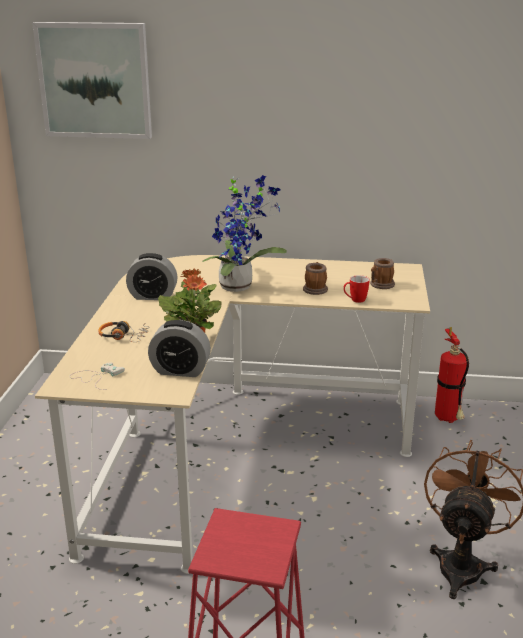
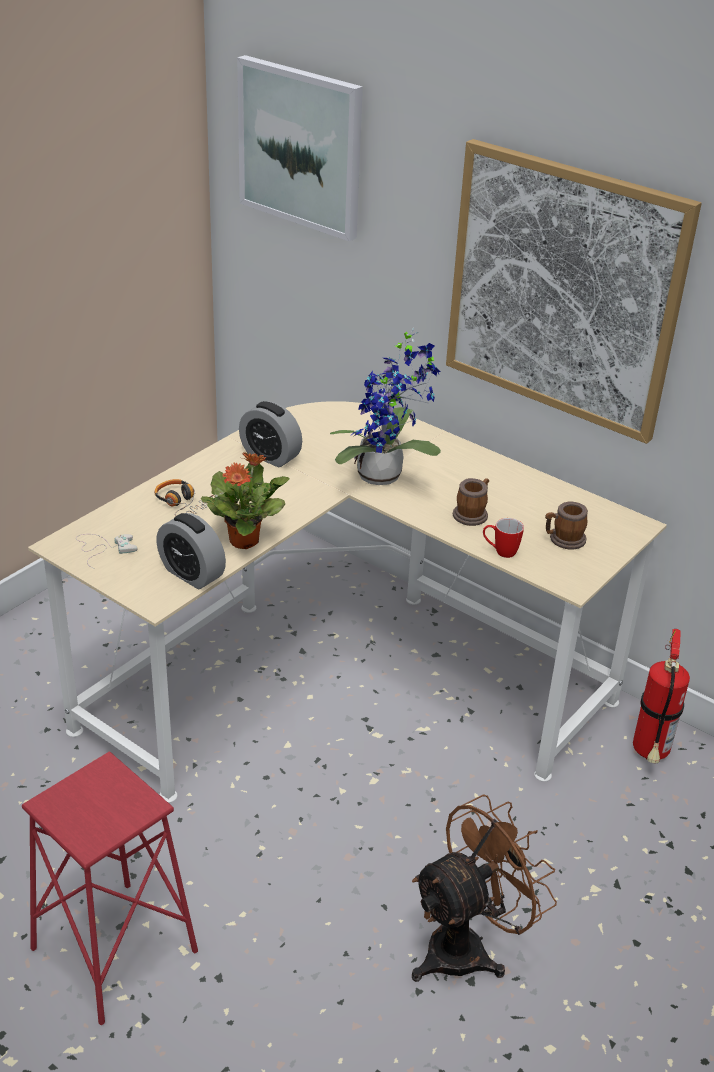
camera: 30 degrees right, 10 degrees up
(323, 128) = (563, 290): none -> picture

